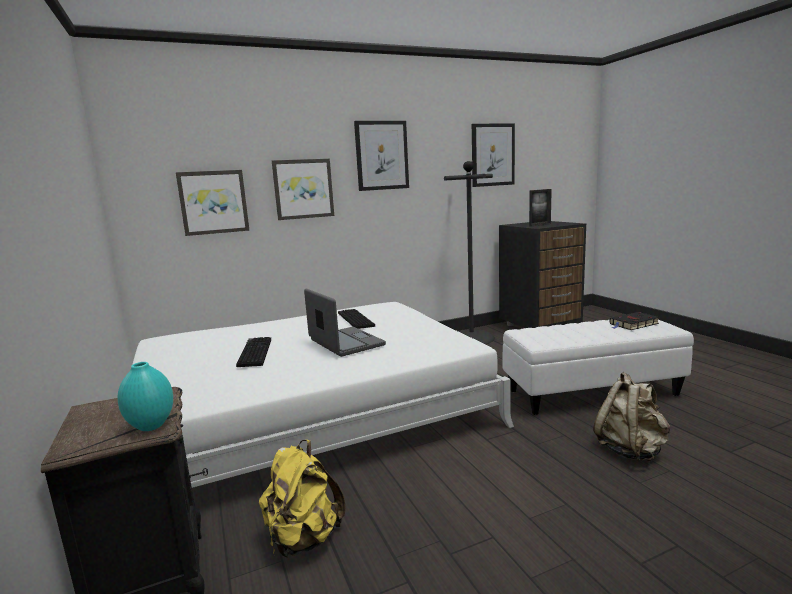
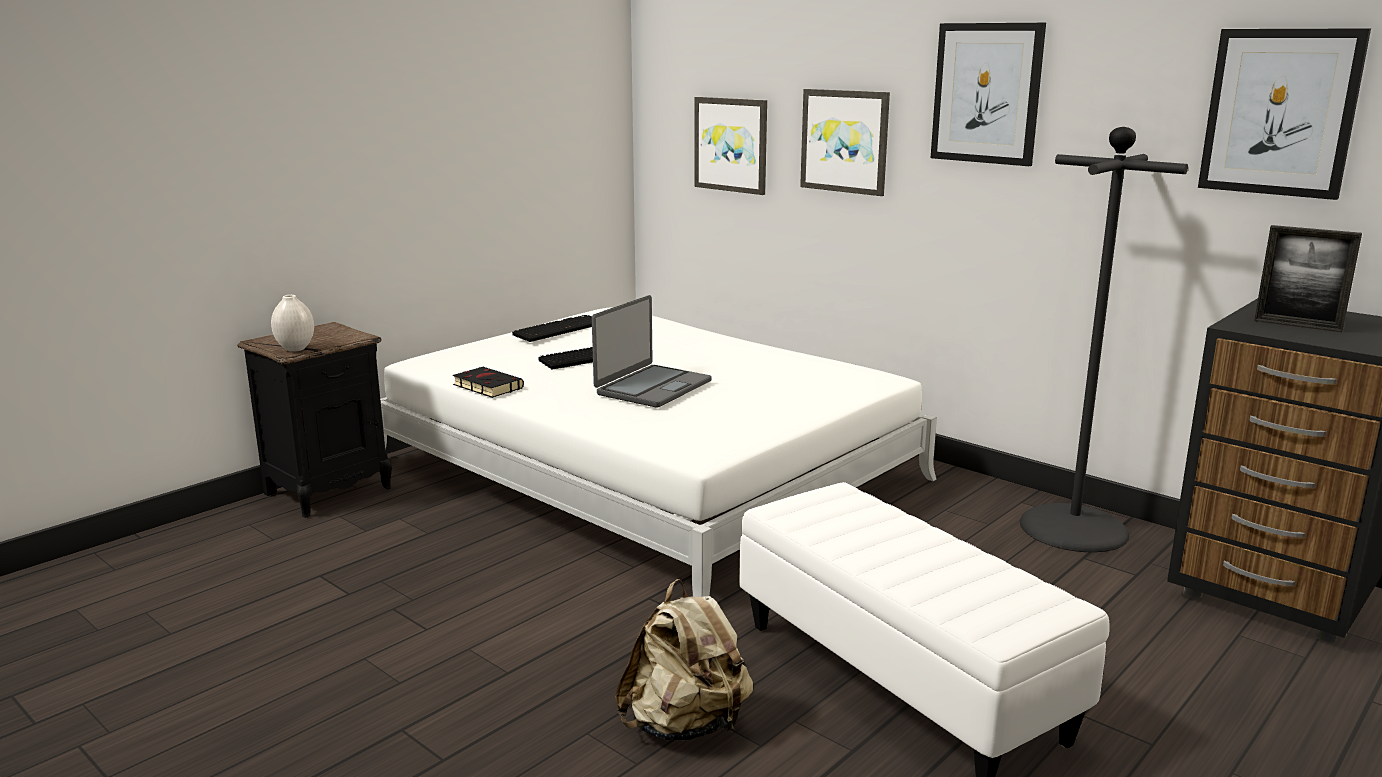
camera: 65 degrees right, 5 degrees up
(151, 426) = (295, 349): turquoise vase -> white vase
(303, 539) = (397, 532): yellow backpack -> none
(354, 320) = (766, 374): keyboard -> keyboard (558, 329)
(633, 324) = (990, 590): black book -> black book (486, 386)

